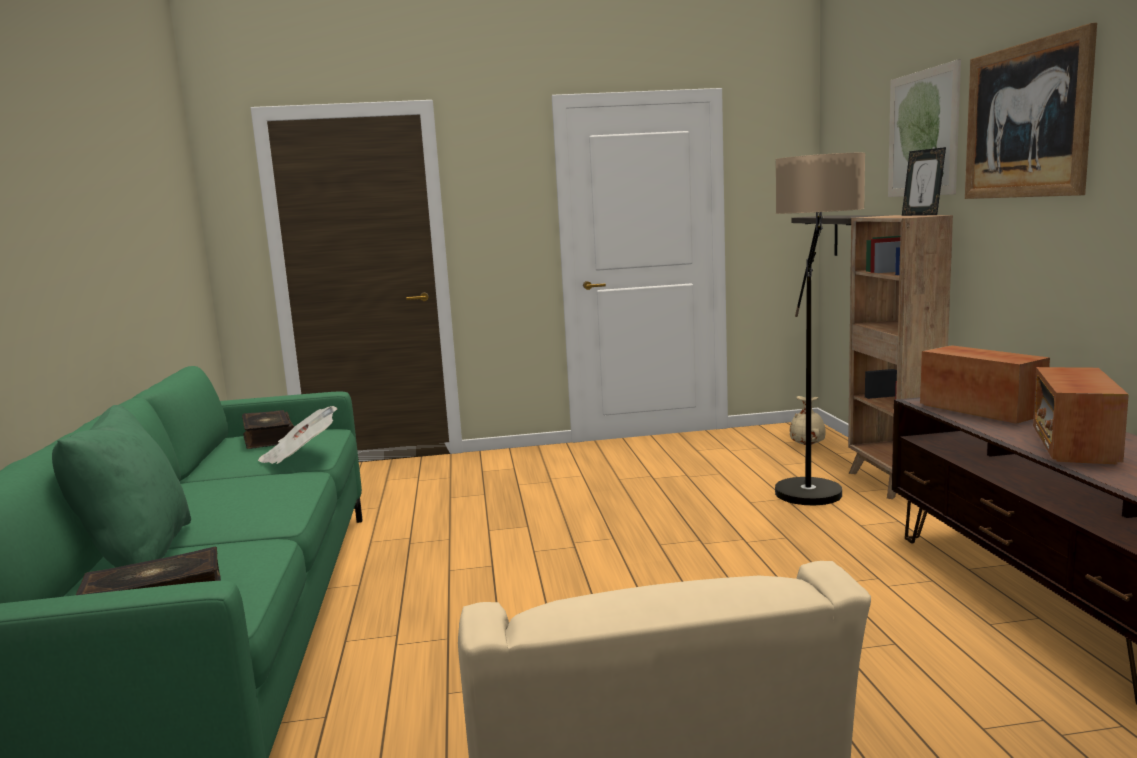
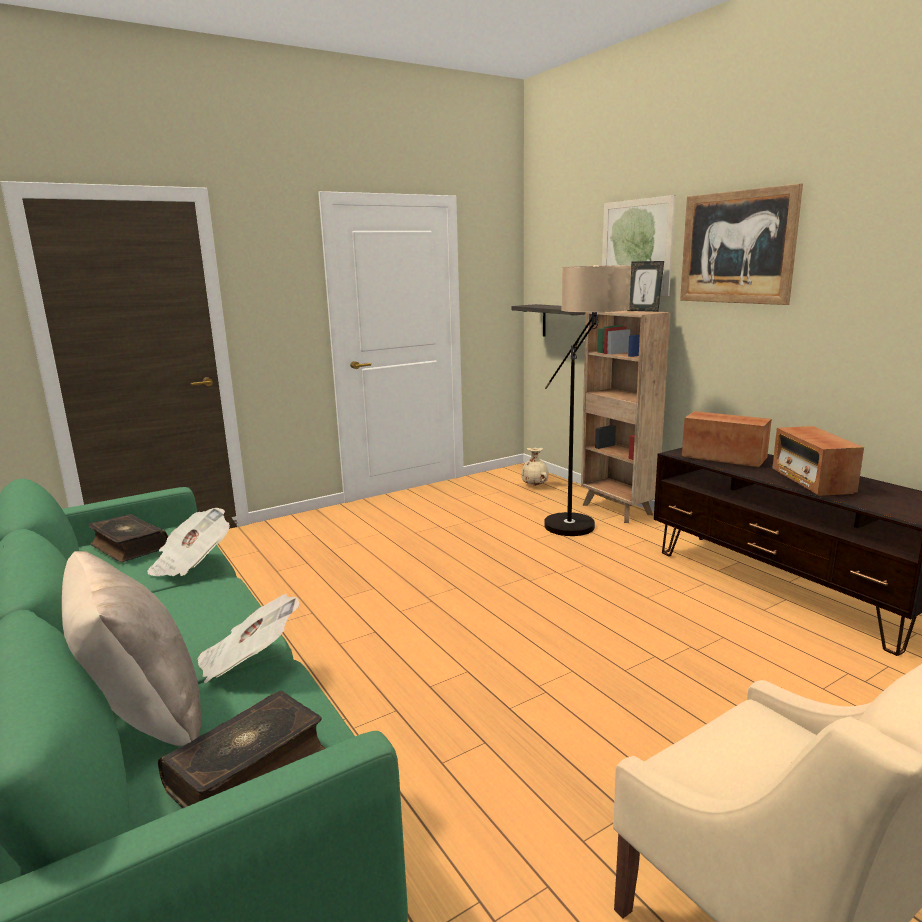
camera: 25 degrees left, 5 degrees up
(137, 555) = (143, 714): green pillow -> beige pillow
(251, 533) = (249, 661): none -> newspaper

